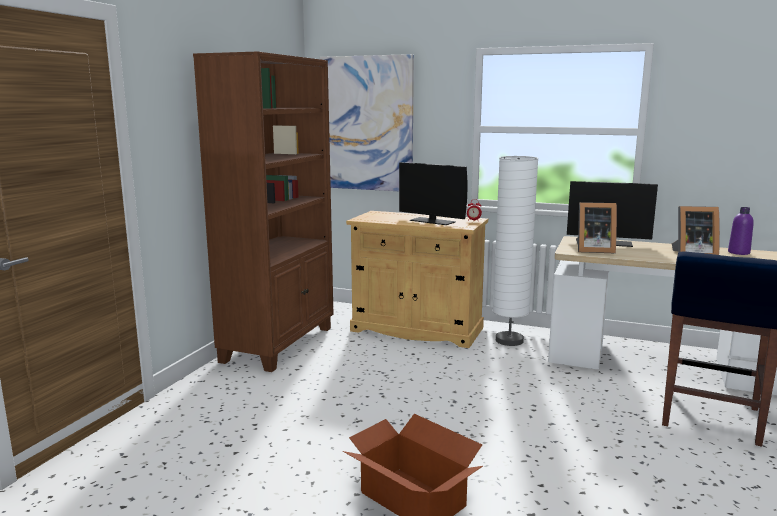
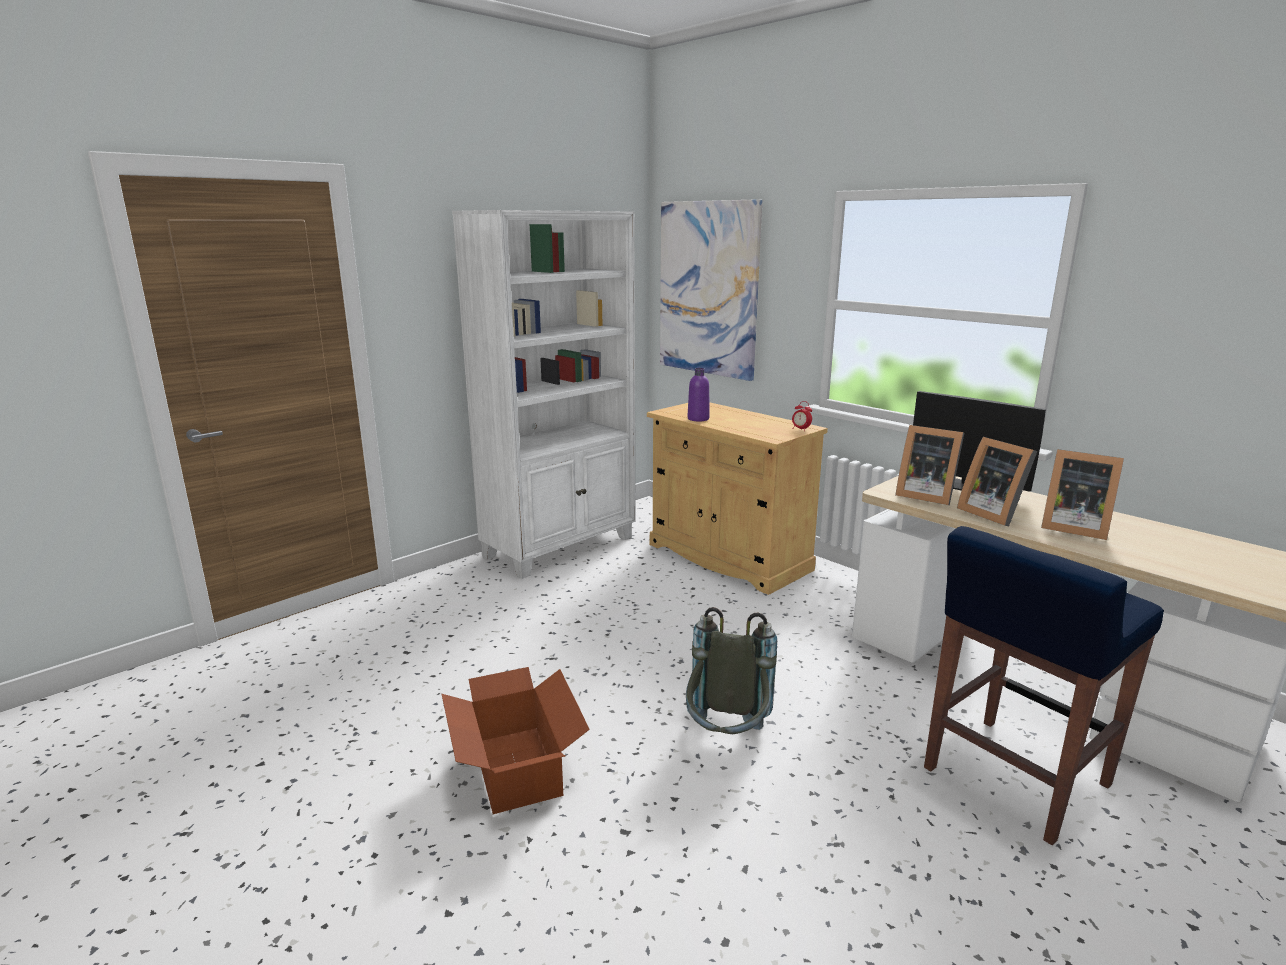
camera: 25 degrees right, 5 degrees up
(279, 344) = (561, 546): brown bookcase -> white bookcase
(432, 221) = (746, 424): monitor -> none
(509, 340) = (831, 595): white floor lamp -> none
(535, 441) = (726, 739): none -> grey backpack
(643, 254) = (992, 513): none -> picture frame
(738, 252) = (1167, 534): purple bottle -> purple bottle (698, 419)

